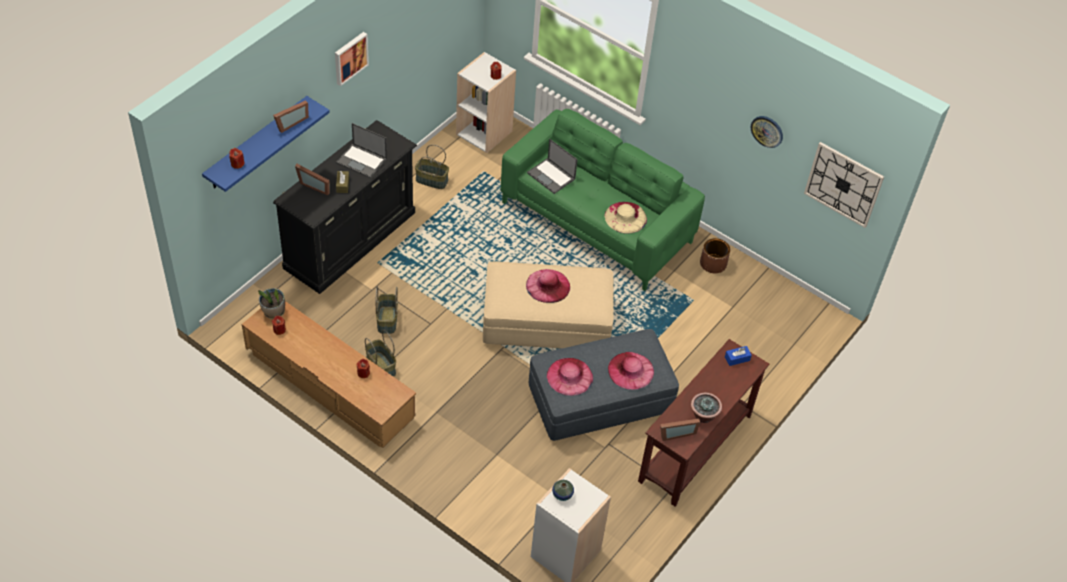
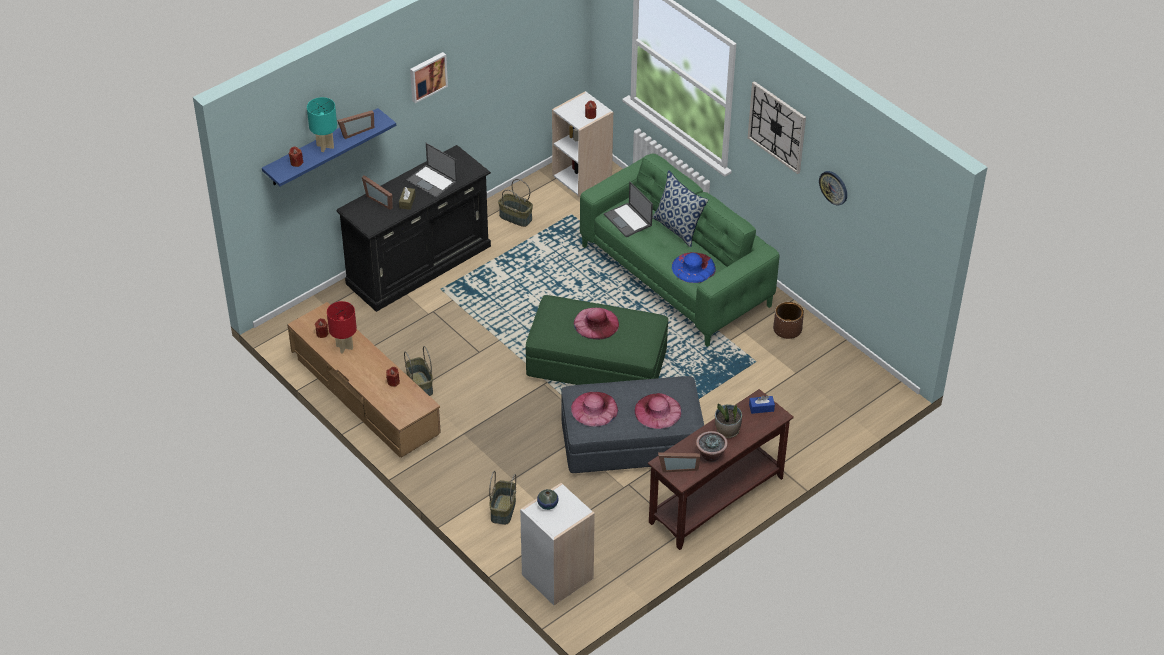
camera: 15 degrees right, 5 degrees down
(262, 143) = (324, 146): none -> turquoise table lamp
(274, 312) = (320, 317): potted plant -> potted plant (727, 431)
(305, 342) = (344, 347): none -> red table lamp
(387, 320) = (437, 344): basket -> basket (503, 510)
(546, 322) = (596, 364): beige ottoman -> green ottoman
(600, 179) = (678, 228): none -> pillow
(625, 217) = (693, 267): beige hat -> blue hat
(843, 184) = (901, 247): wall clock -> wall clock (777, 127)

